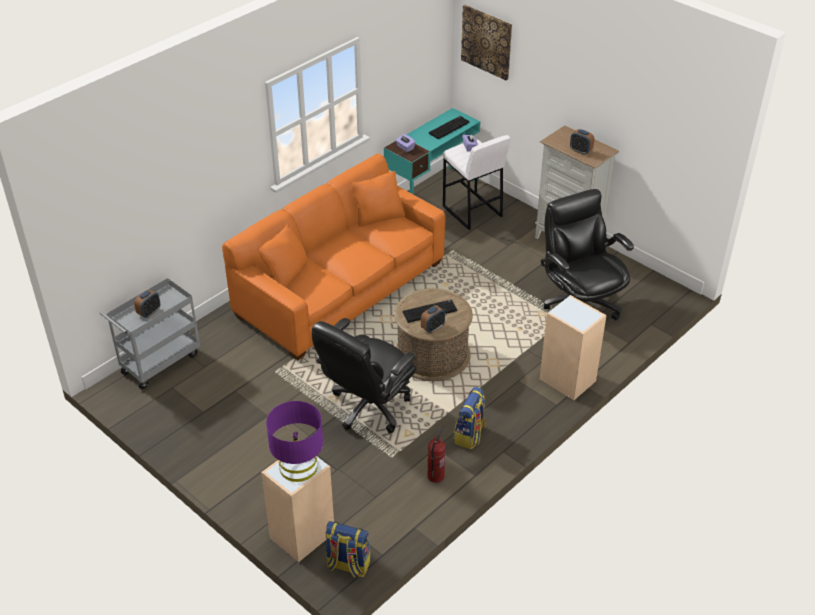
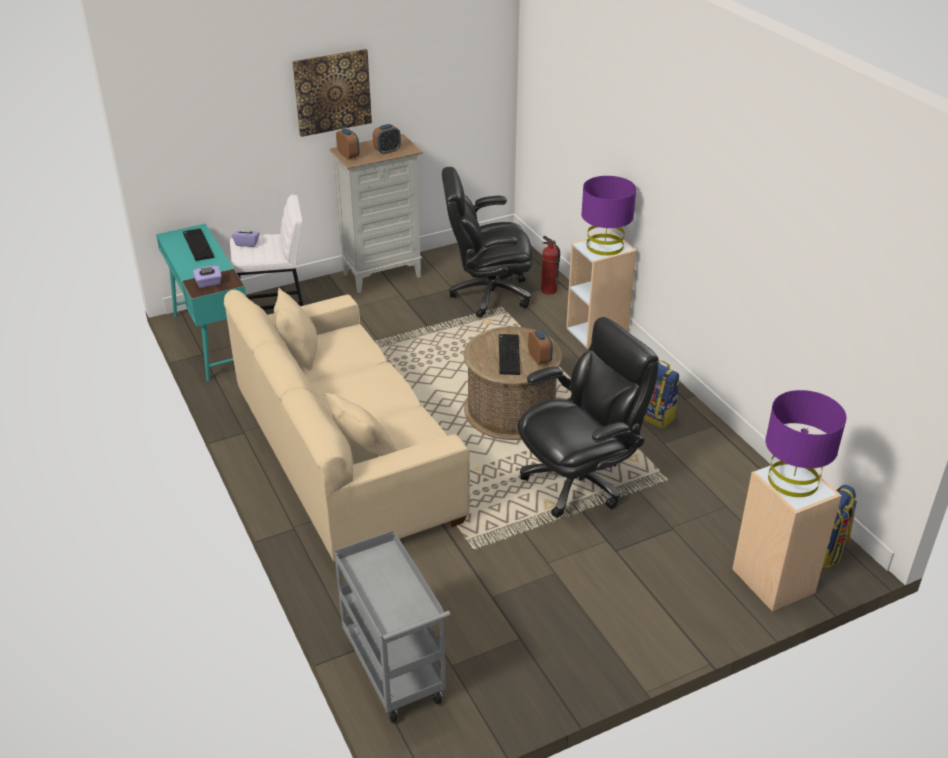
camera: 70 degrees left, 5 degrees down
(149, 312) = (393, 592): alarm clock -> alarm clock (348, 155)
(341, 289) = (347, 455): orange sofa -> beige sofa
(367, 408) = (578, 481): black office chair -> black office chair turned 90 degrees counterclockwise
(435, 476) = (707, 454): fire extinguisher -> fire extinguisher (548, 290)
(486, 42) = (188, 112): picture -> picture (332, 92)
(577, 314) = (604, 246): none -> purple table lamp

